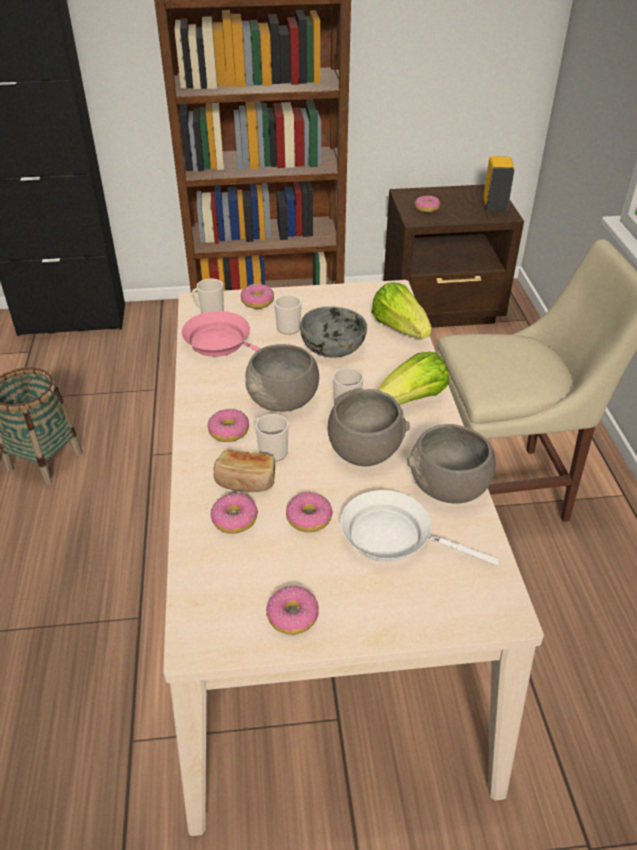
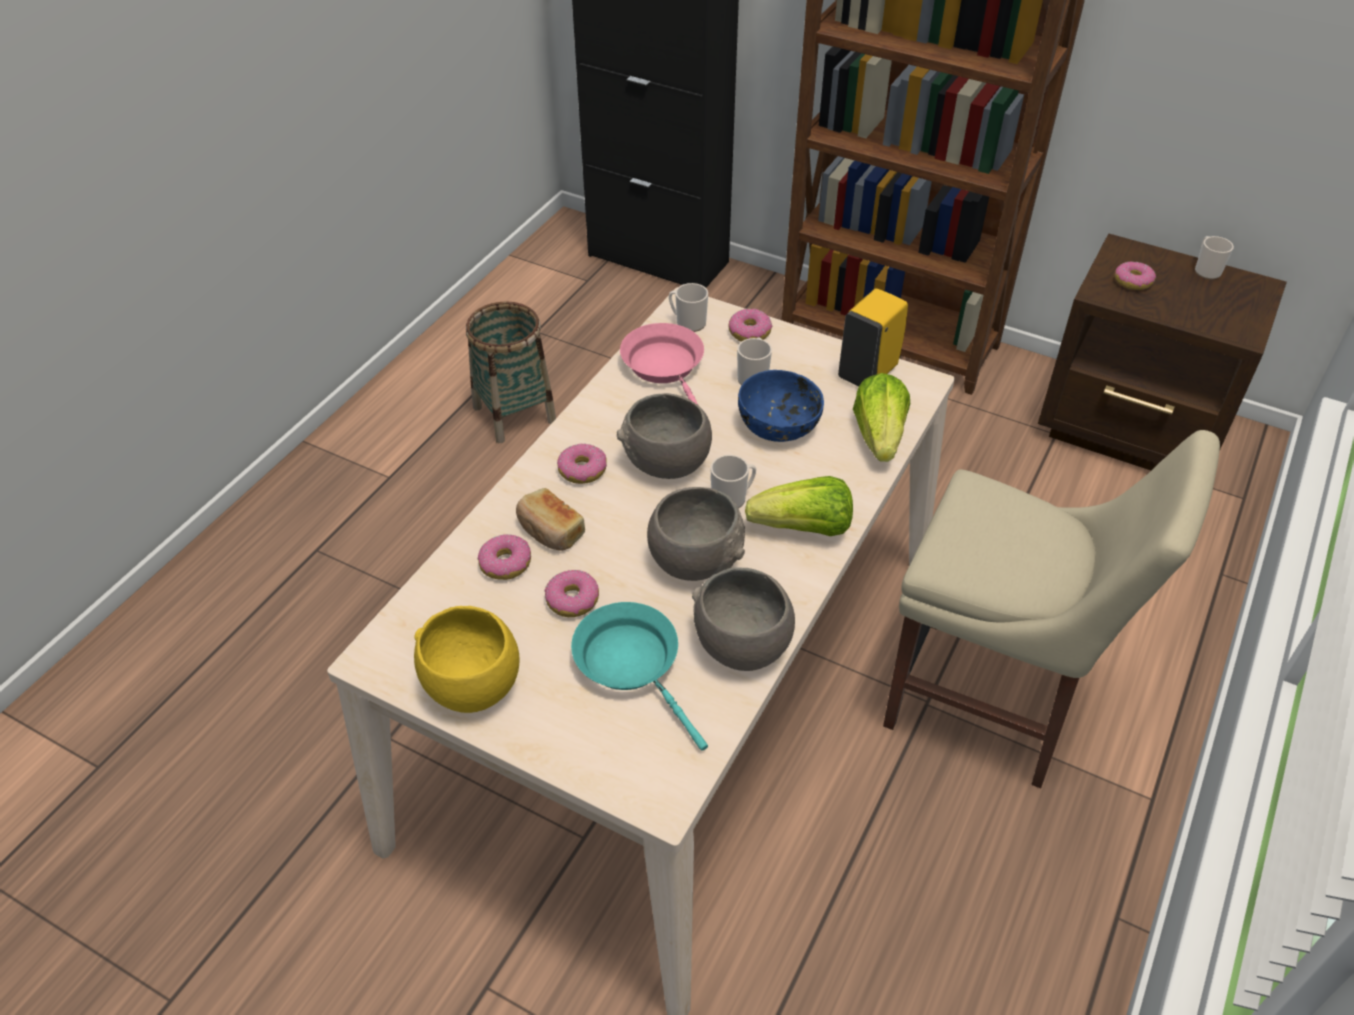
camera: 35 degrees right, 5 degrees up
(270, 450) = (602, 511): mug -> mug (1206, 270)
(293, 616) = (470, 684): donut -> yellow bowl
(333, 347) = (779, 425): grey bowl -> blue bowl
(393, 537) = (632, 664): white frying pan -> turquoise frying pan
(494, 206) = (1239, 314): yellow soap dispenser -> yellow soap dispenser (869, 372)

